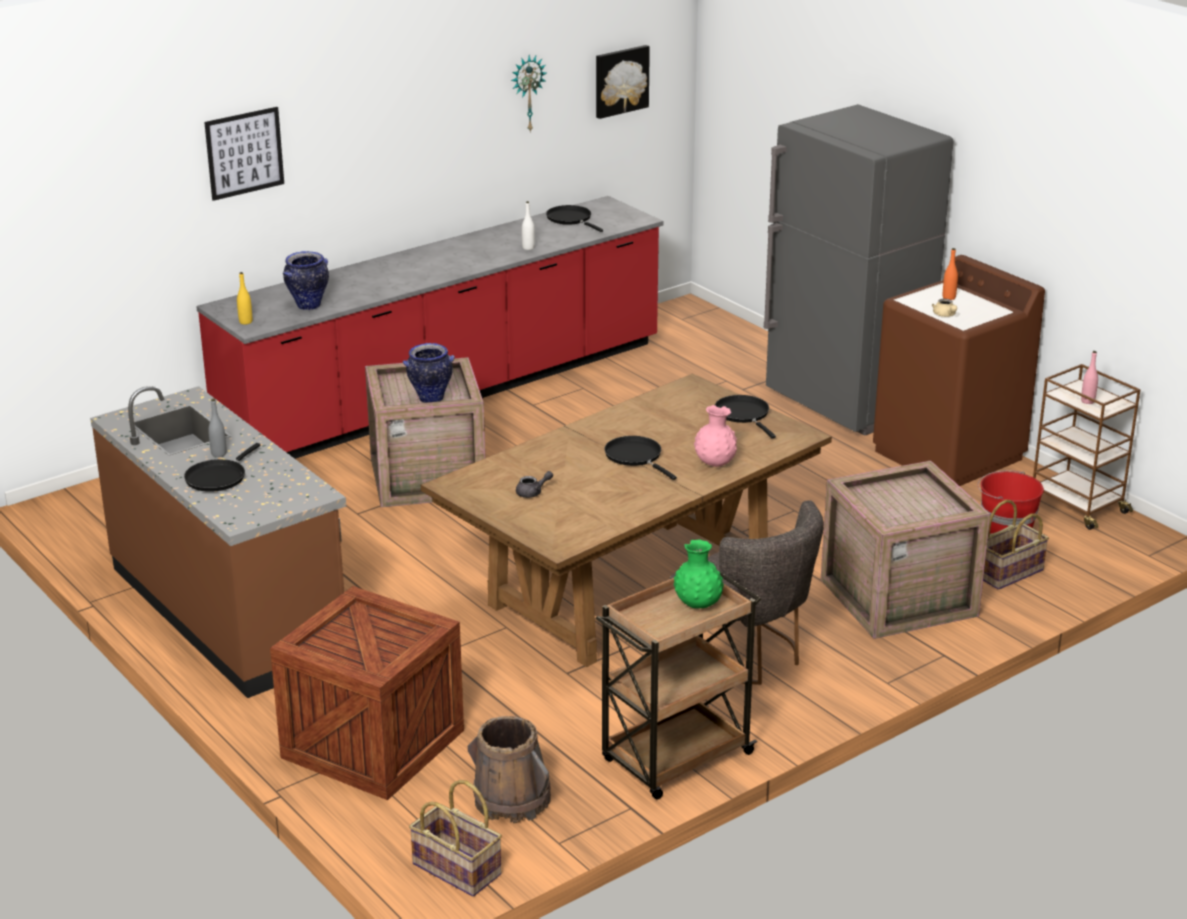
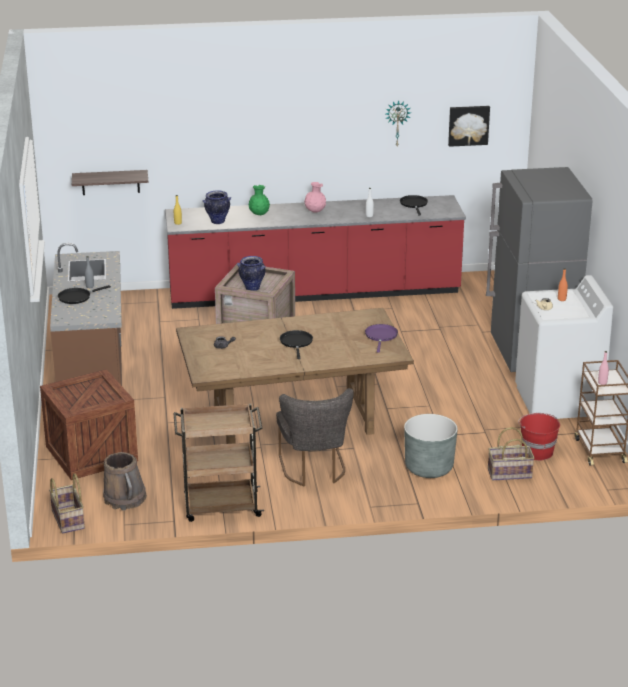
camera: 30 degrees right, 0 degrees up
(101, 276) = (110, 182): none -> shelf
(244, 153) = (202, 129): picture -> none
(698, 605) = (231, 422): green vase -> green vase (259, 214)
(715, 463) = (332, 357): pink vase -> pink vase (315, 211)
(744, 414) = (381, 336): black frying pan -> purple frying pan
(897, 599) = (429, 467): crate -> grey planter
(949, 455) = (558, 401): brown washing machine -> white washing machine

